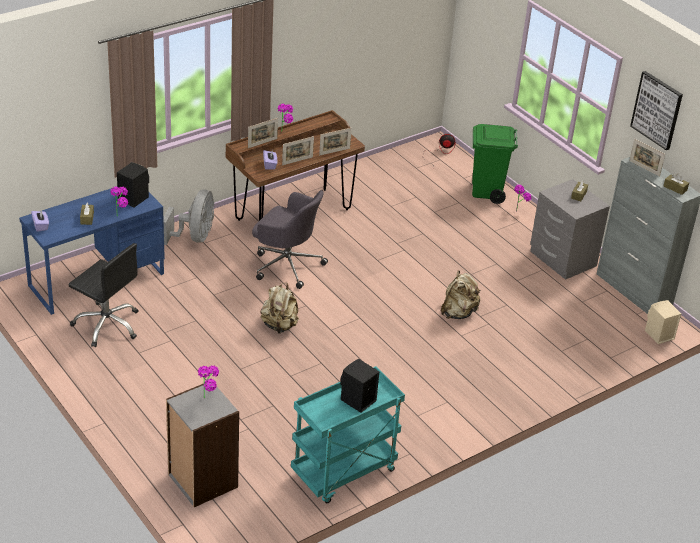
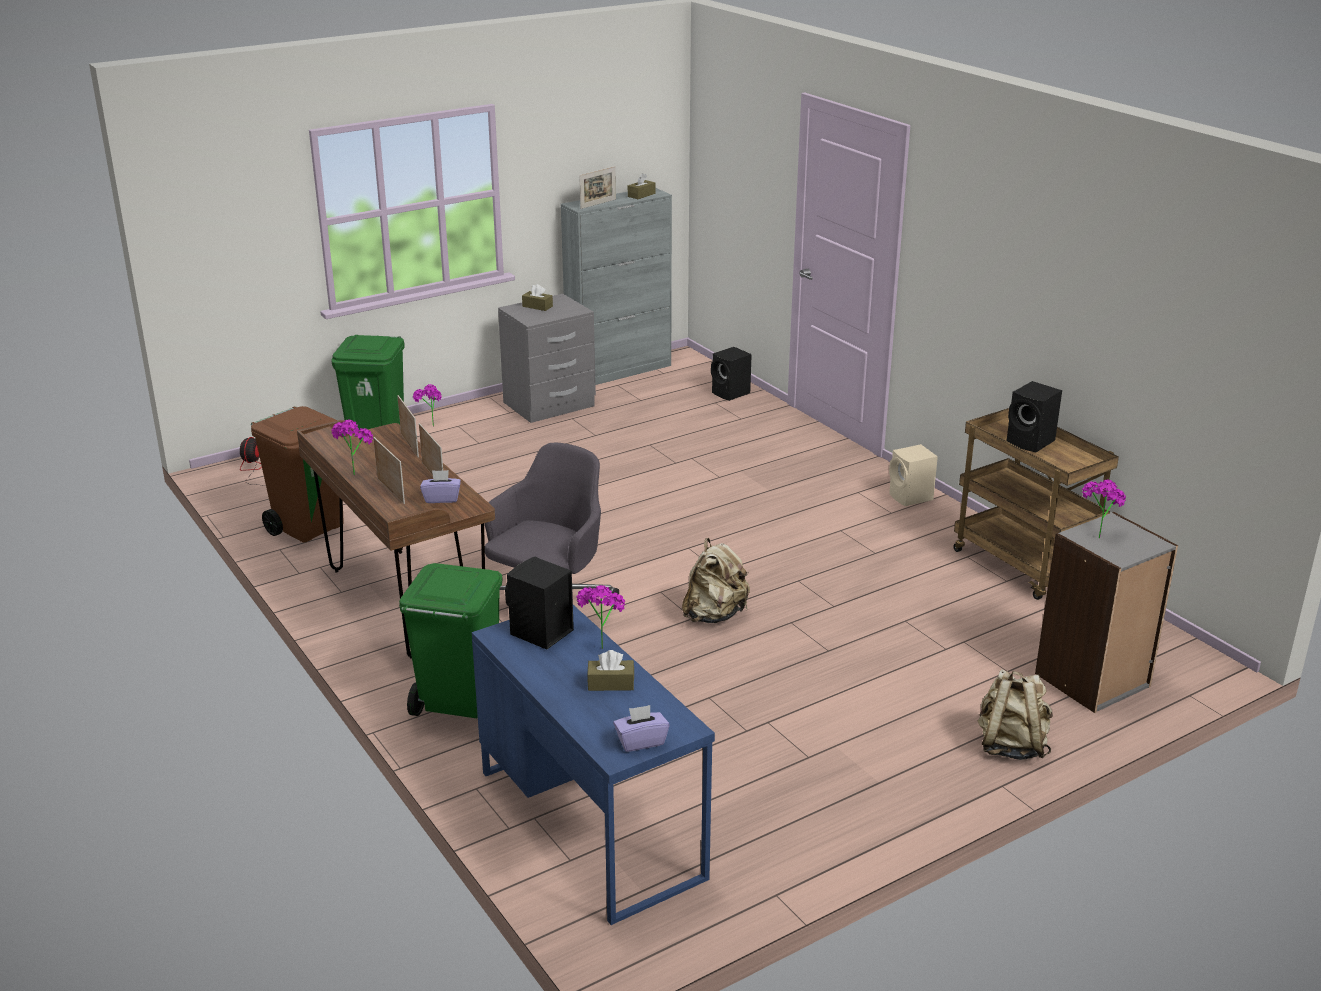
camera: 85 degrees left, 10 degrees down
(107, 325) = (733, 800): black office chair -> none
(194, 237) = (459, 706): grey fan -> green trash can
(343, 473) = (1024, 567): turquoise cart -> brown cart
(373, 177) = (309, 527): none -> brown trash can
(458, 313) = (670, 476): beige backpack -> beige backpack (1011, 746)
(607, 348) = (731, 393): none -> black speaker
(657, 110) = (564, 133): picture -> none
(658, 335) = (702, 366): beige speaker -> beige speaker (911, 498)

